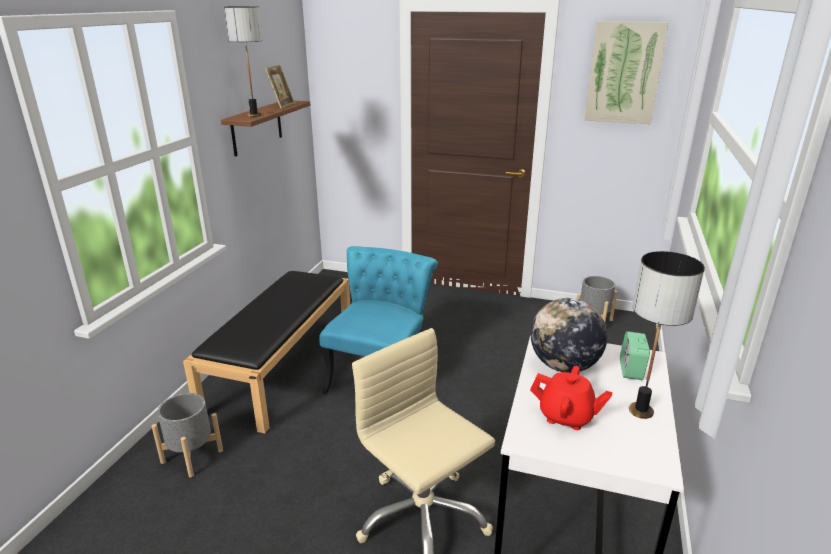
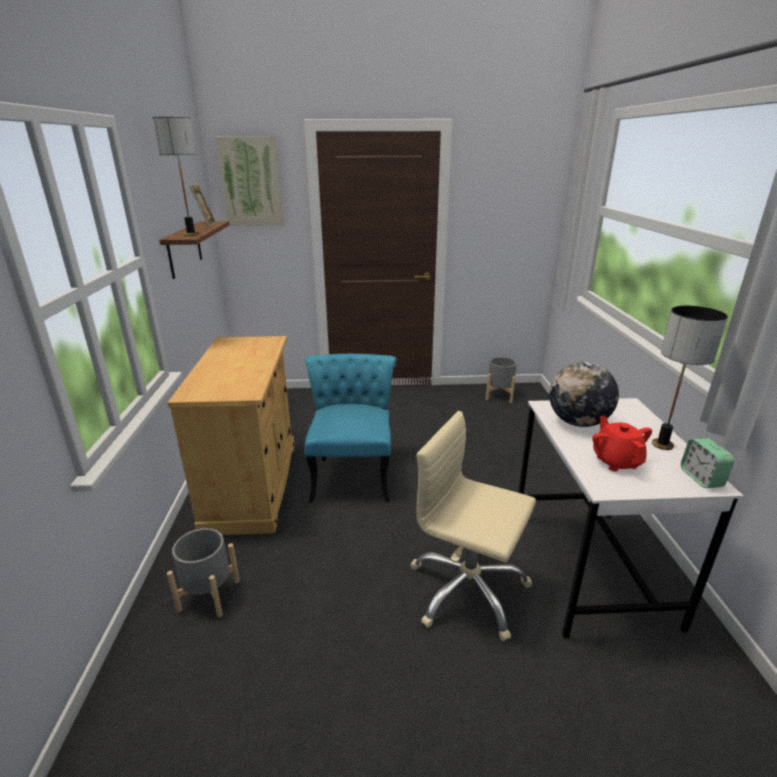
camera: 20 degrees left, 0 degrees up
(282, 365) = (252, 485): black bench -> beige cabinet
(566, 416) = (616, 461): red teapot -> red teapot turned 105 degrees counterclockwise
(624, 73) = (508, 182): picture -> picture (251, 181)
(631, 370) = (627, 416): alarm clock -> alarm clock (701, 478)

